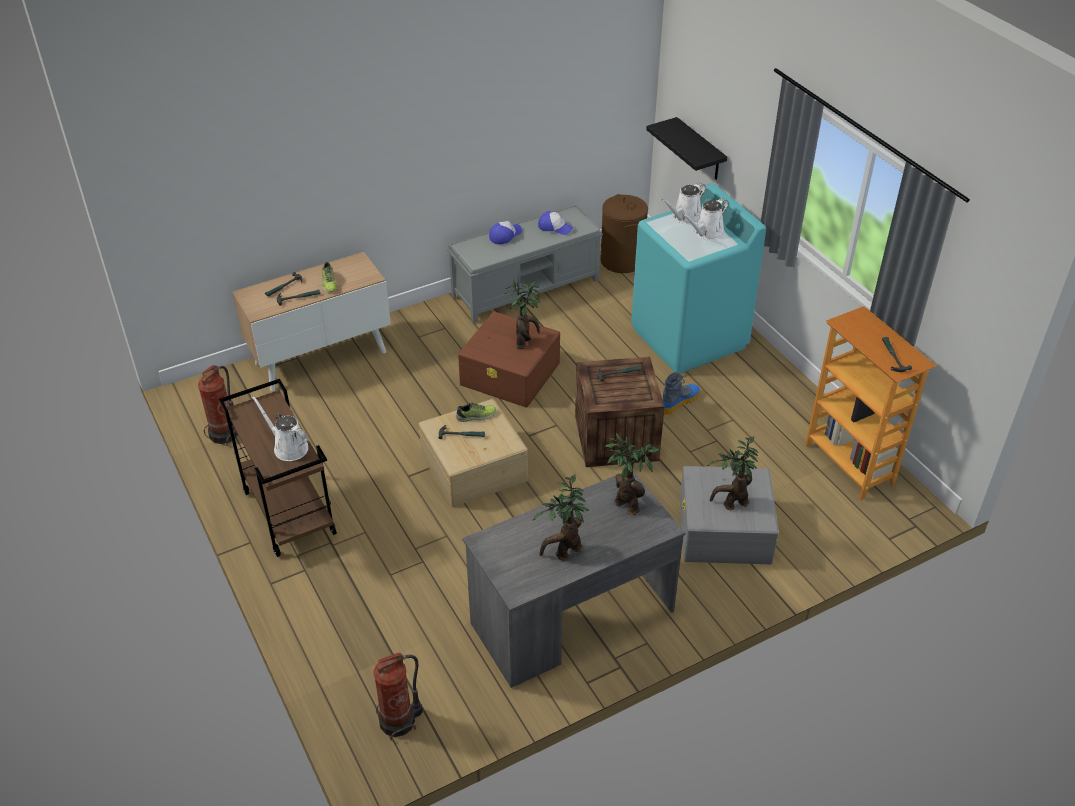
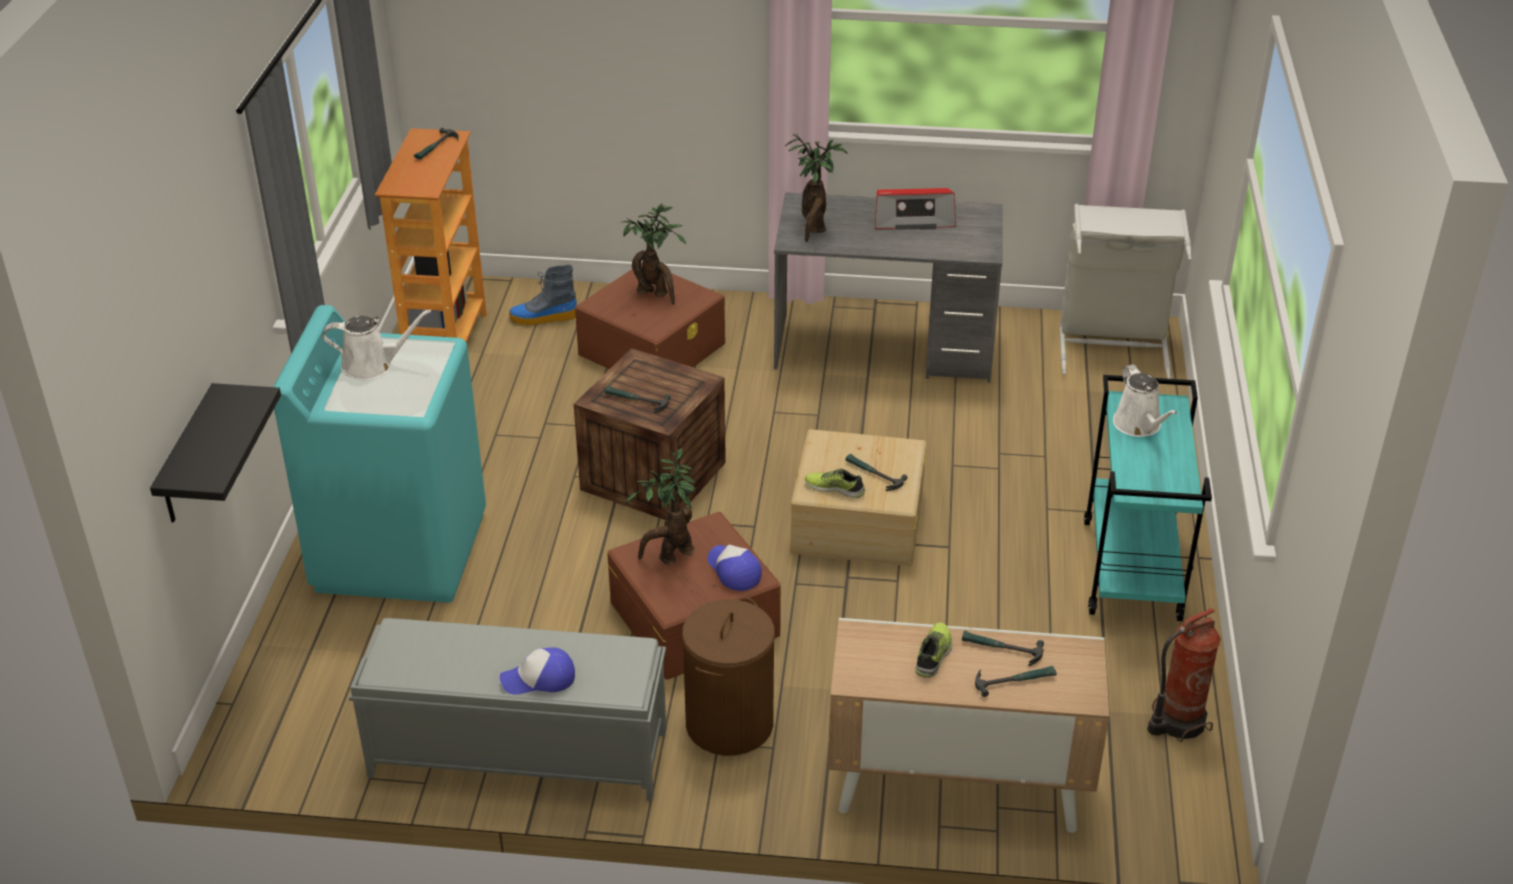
camera: 145 degrees left, 5 degrees down
(288, 512) = (1133, 571): brown cart -> turquoise cart
(399, 721) = (1113, 346): fire extinguisher -> grey laundry basket
(555, 227) = (443, 654): cap -> cap (733, 571)
(564, 552) = (913, 219): potted plant -> radio
(622, 261) = (311, 725): brown laundry basket -> brown laundry basket (729, 723)
(679, 401) = (527, 480): boot -> boot (543, 318)
(685, 217) = (362, 399): white watering can -> none
(724, 530) = (653, 348): grey storage box -> brown storage box

